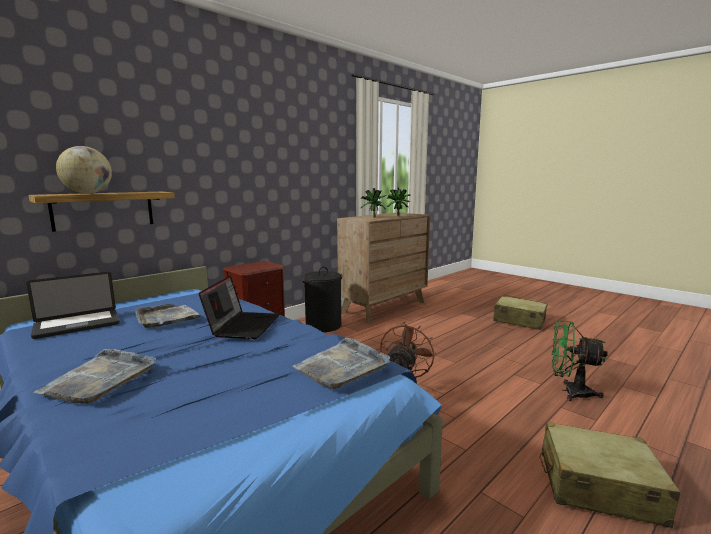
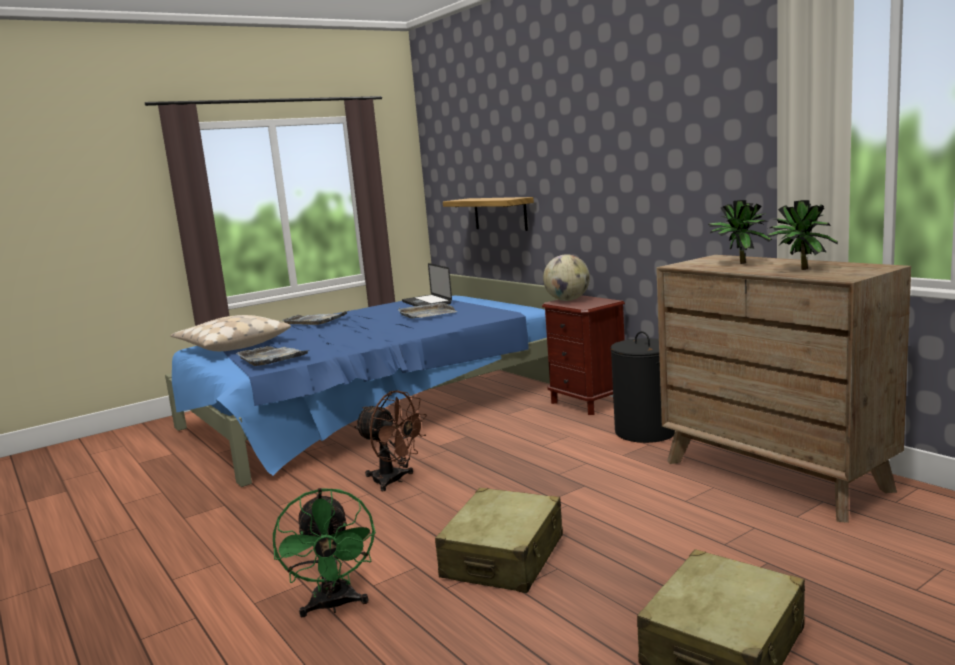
camera: 100 degrees right, 0 degrees up
(88, 193) = (476, 199): globe -> globe (567, 300)
(211, 432) = (232, 345): none -> beige pillow
(243, 325) = (384, 330): laptop -> none
(570, 392) = (334, 606): green fan -> green fan turned 135 degrees clockwise
(598, 487) = (169, 562): beige suitcase -> beige suitcase (503, 557)

